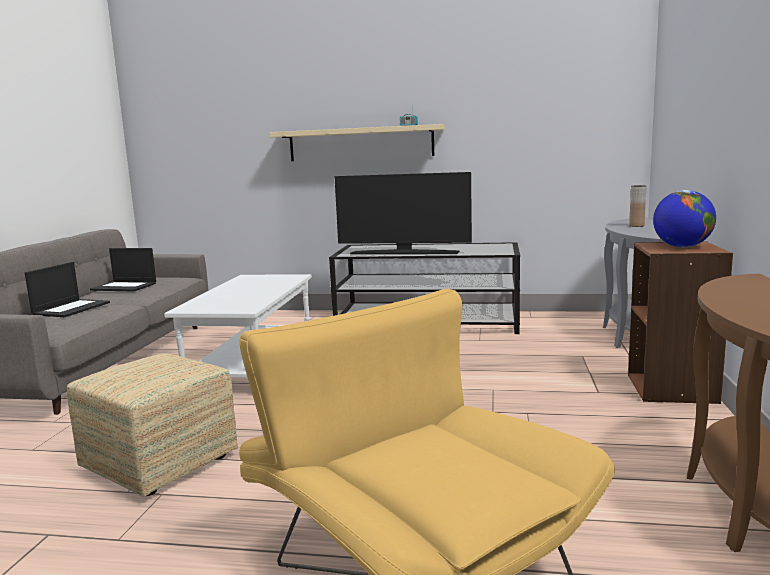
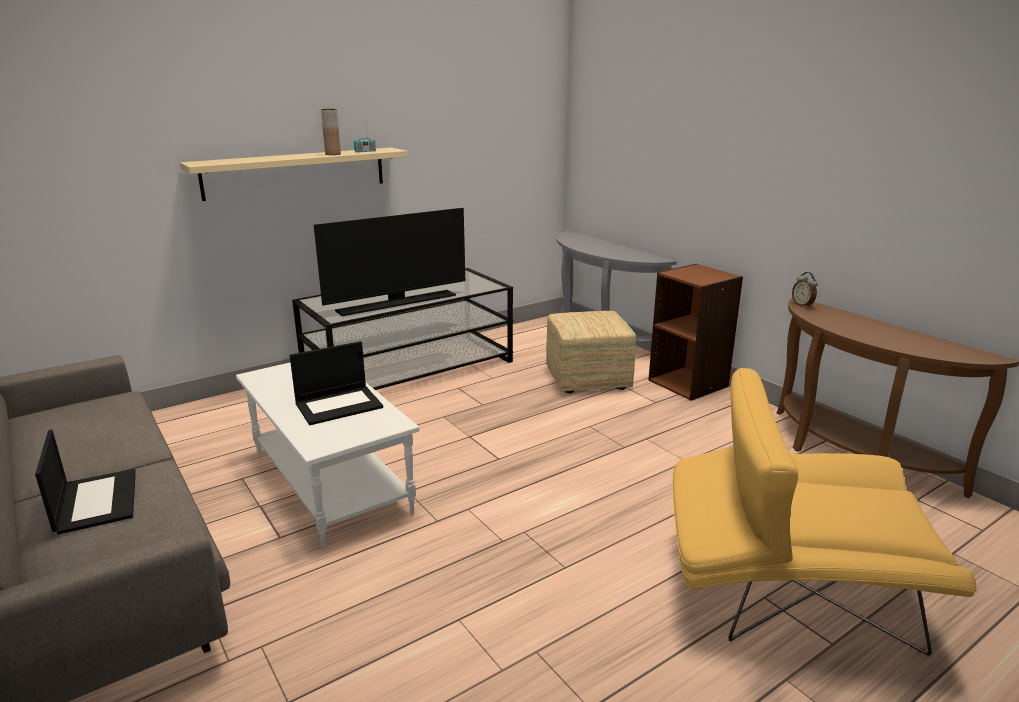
camera: 45 degrees left, 10 degrees up
(125, 286) = (72, 438): laptop -> laptop (339, 405)
(158, 463) = (469, 629): ottoman -> ottoman (586, 379)
(636, 226) = (593, 245): brown vase -> brown vase (333, 154)
(682, 247) = (700, 273): globe -> none
(741, 279) = (802, 305): none -> alarm clock

